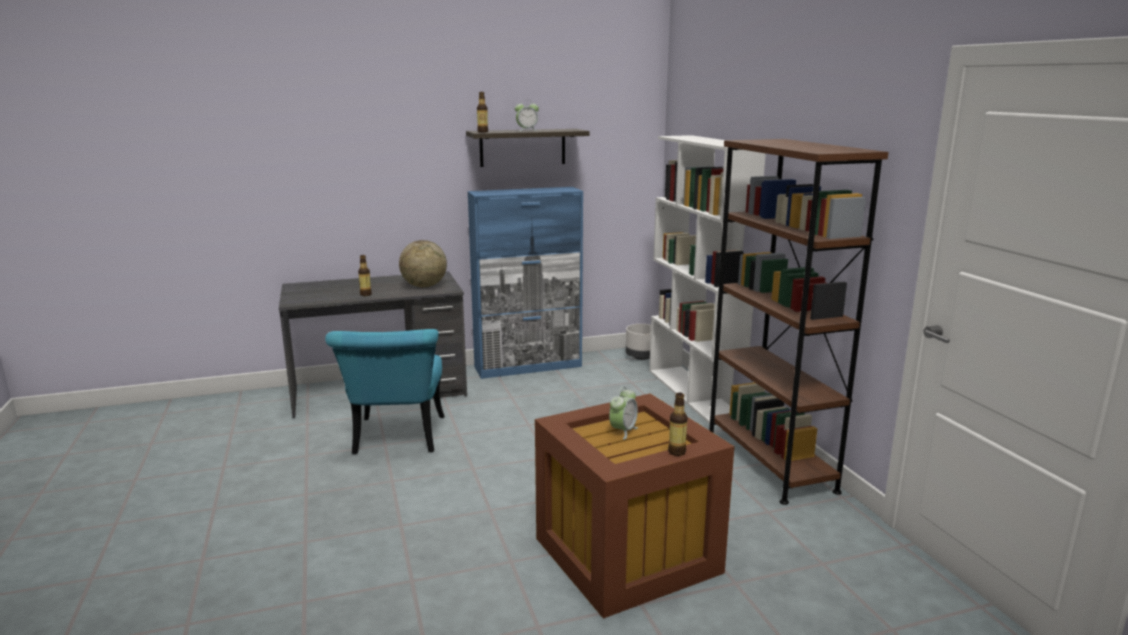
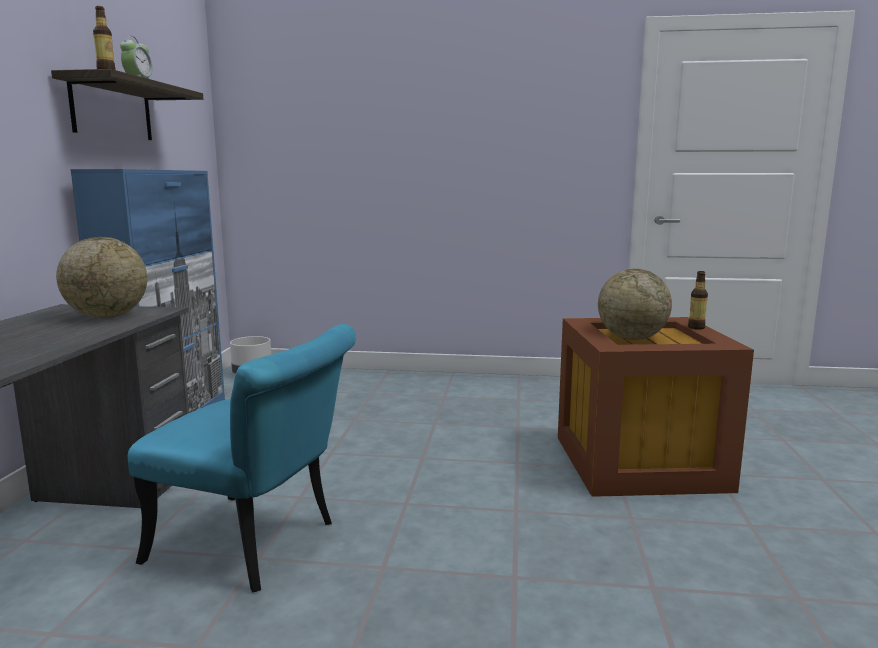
camera: 65 degrees left, 5 degrees down
(365, 294) = (60, 341): bottle -> none
(623, 431) = (631, 338): alarm clock -> globe
(694, 393) = (365, 376): white bookcase -> none
(769, 462) = (519, 384): brown bookcase -> none

